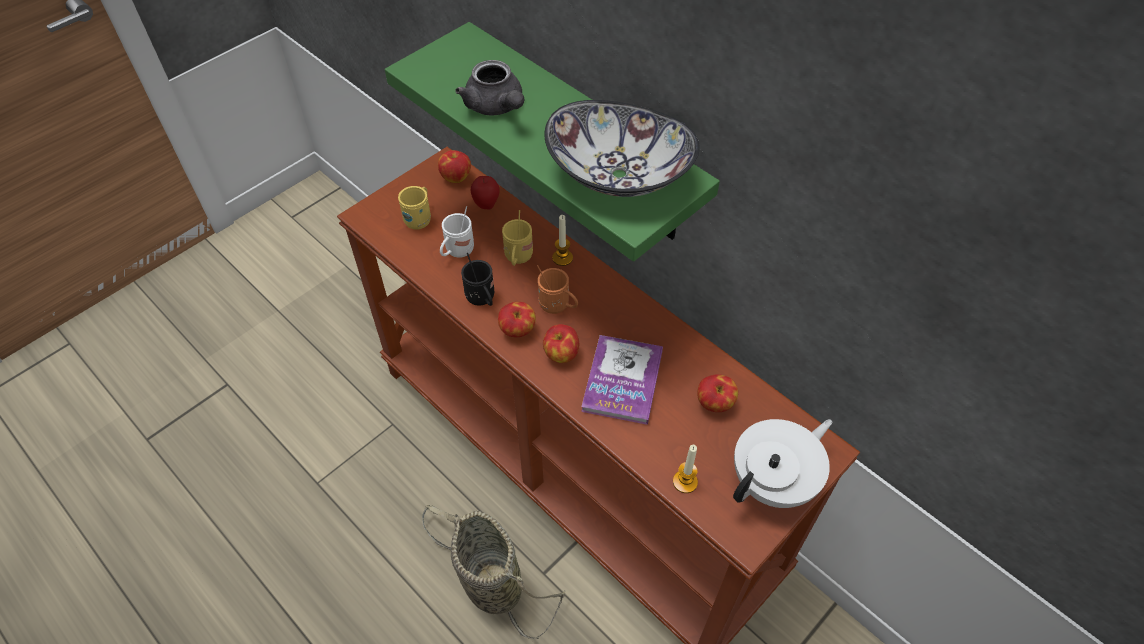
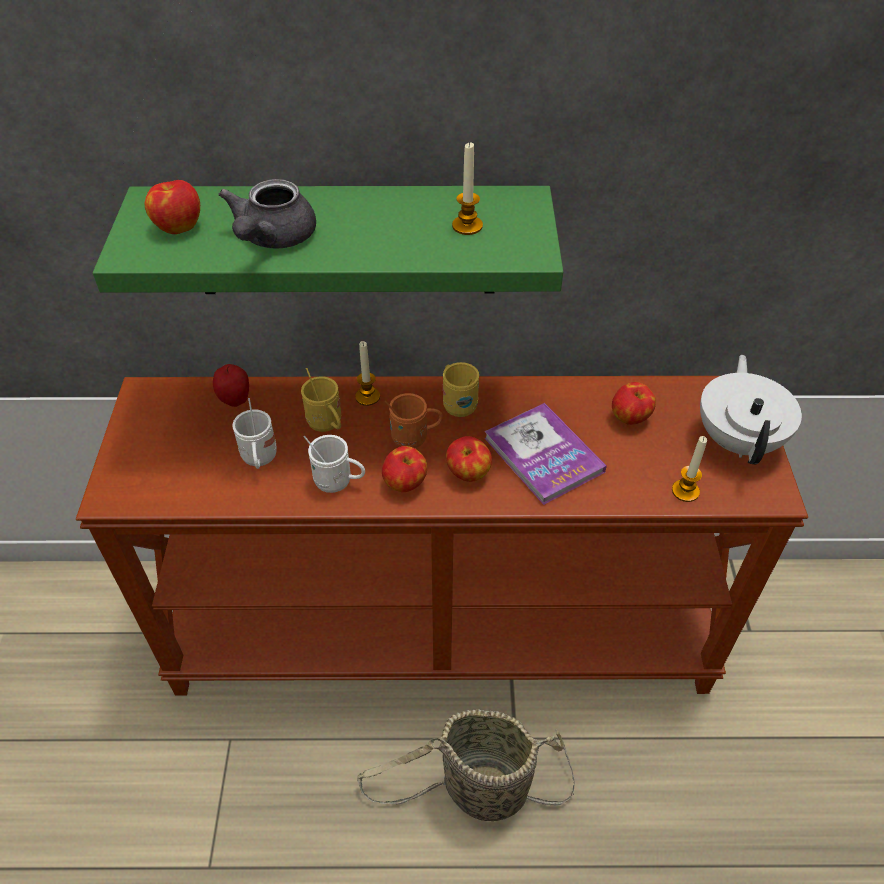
camera: 45 degrees left, 5 degrees down
(420, 218) = (179, 457): yellow mug -> yellow mug (457, 403)
(456, 177) = (171, 397): apple -> apple (178, 227)
(482, 300) = (338, 482): black mug -> white mug
(496, 107) = (272, 239): grey teapot -> grey teapot turned 90 degrees clockwise
(619, 174) = (467, 226): bowl -> candle

